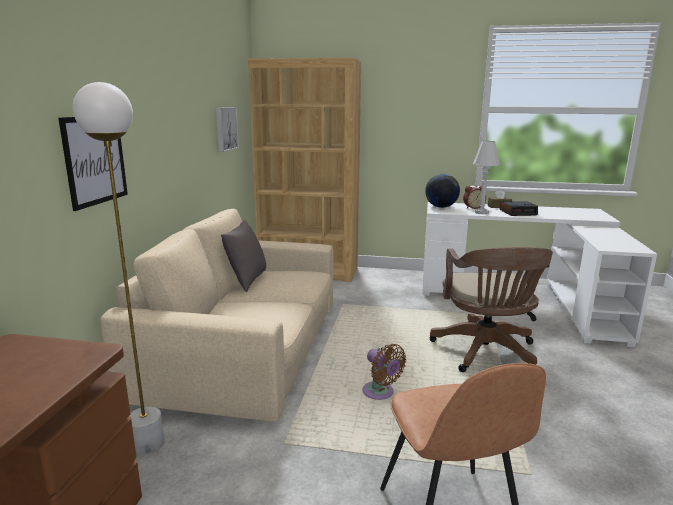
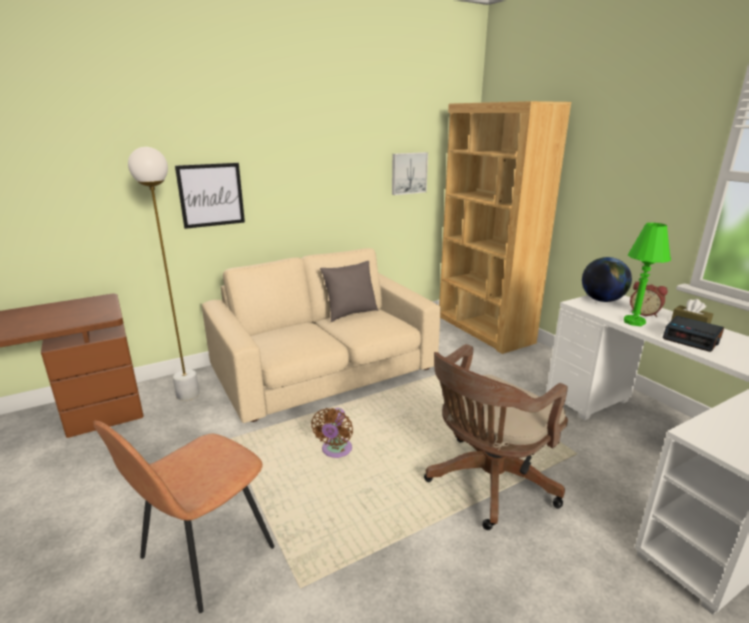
camera: 50 degrees right, 5 degrees up
(481, 212) = (634, 322): white table lamp -> green table lamp

